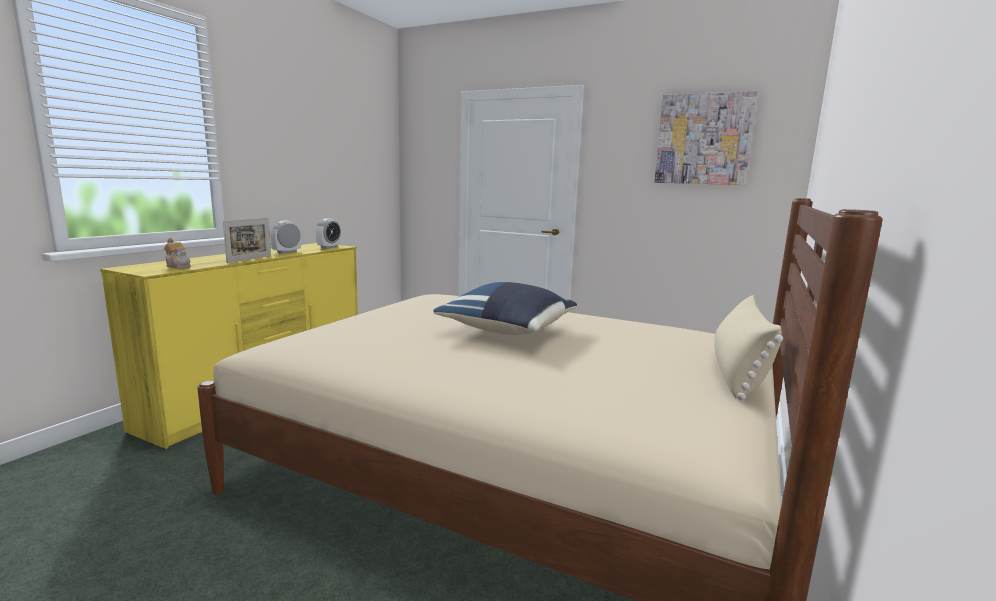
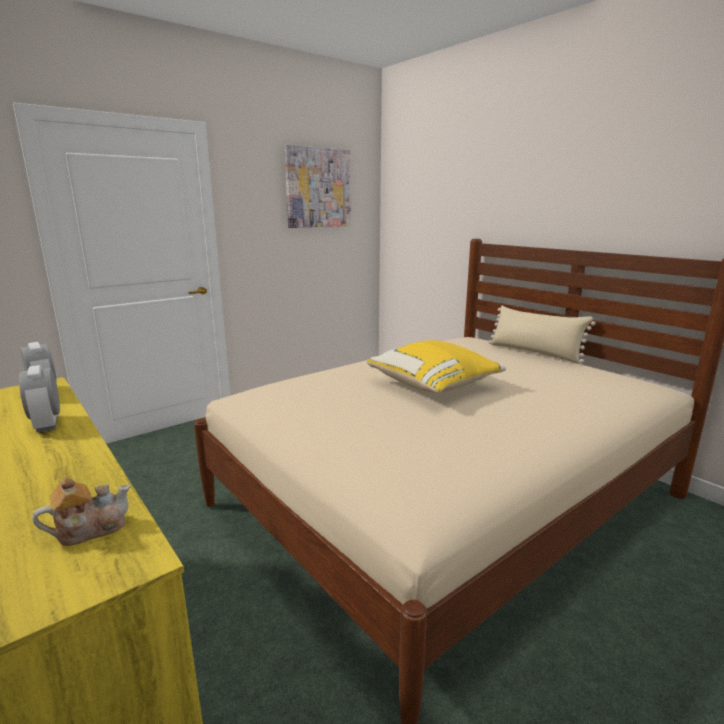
camera: 65 degrees left, 5 degrees up
(249, 259) = (88, 456): picture frame -> none
(508, 331) = (435, 386): blue pillow -> yellow pillow

